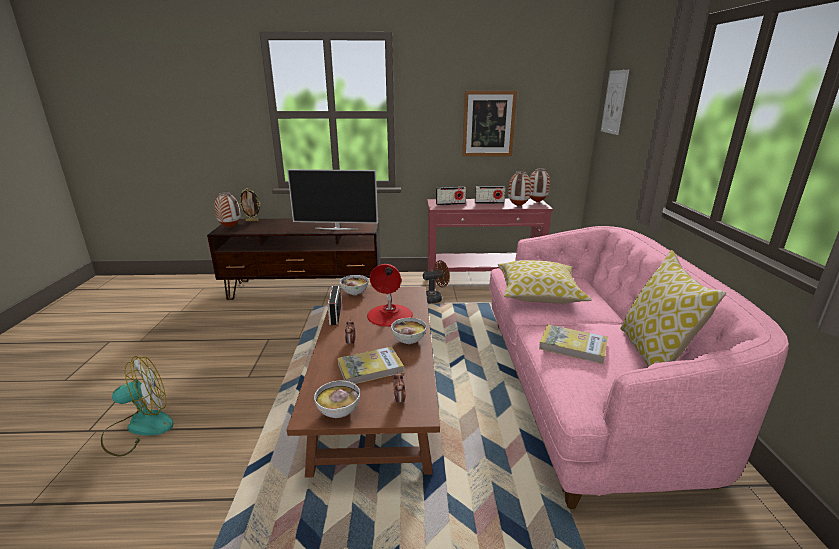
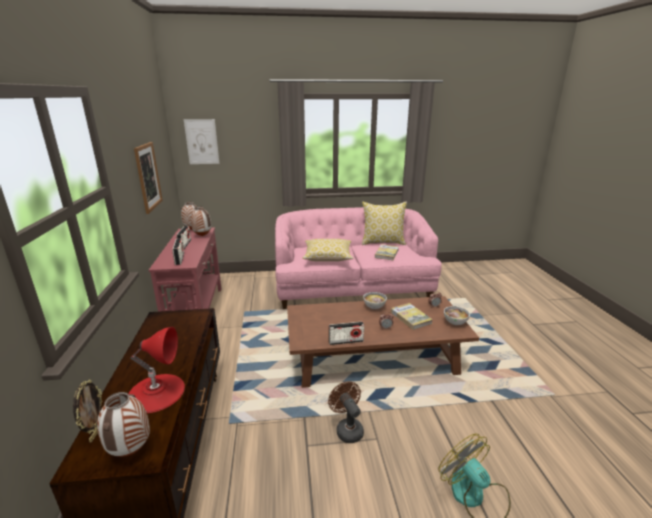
camera: 95 degrees left, 0 degrees up
(336, 228) = (186, 335): television -> none
(355, 293) = (302, 337): bowl -> none
(390, 315) = (340, 316): red table lamp -> red table lamp (156, 392)
(435, 298) = (229, 338): brown fan -> brown fan (347, 429)

